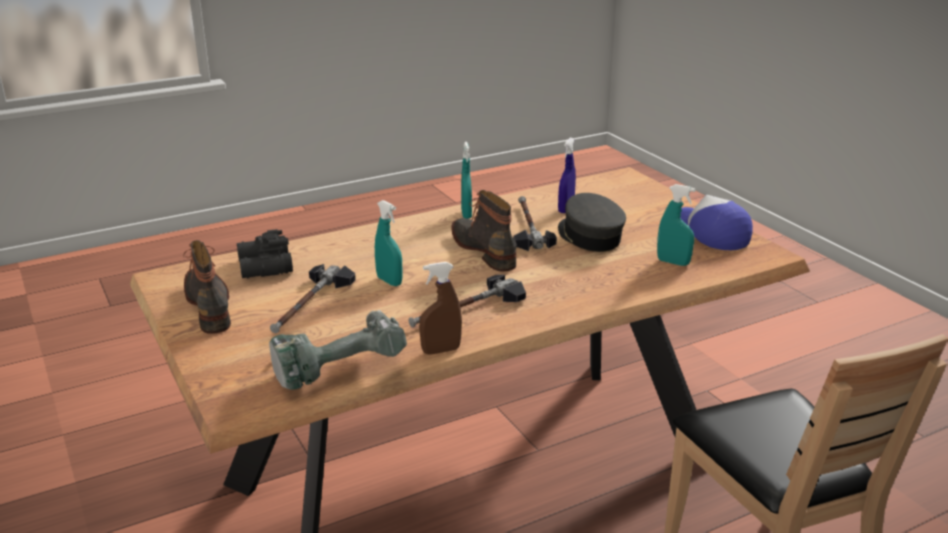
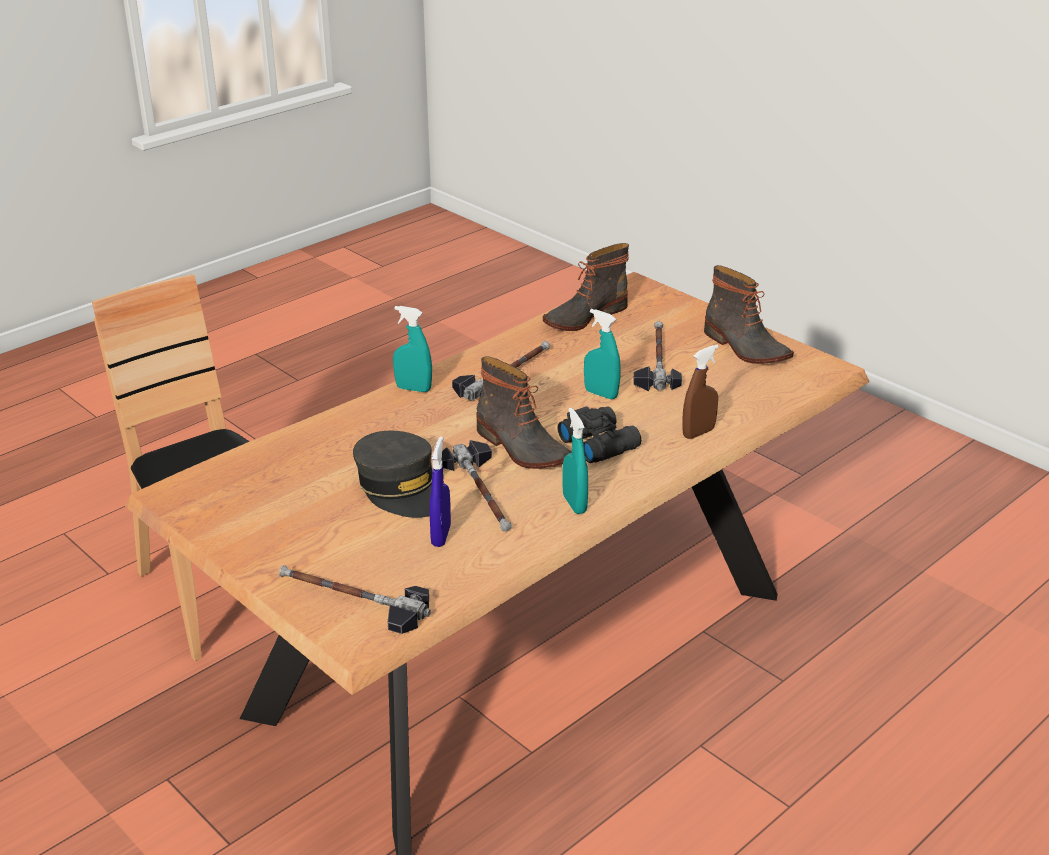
camera: 165 degrees right, 5 degrees up
(263, 267) = (743, 392): black binoculars -> black binoculars (599, 443)
(338, 367) = (584, 316): power drill -> boot
(441, 350) = (509, 338): brown spray bottle -> brown spray bottle (698, 433)
(627, 189) = (352, 600): none -> hammer
(673, 262) = (296, 462): turquoise spray bottle -> turquoise spray bottle (413, 389)
(710, 233) = (239, 519): cap -> none

